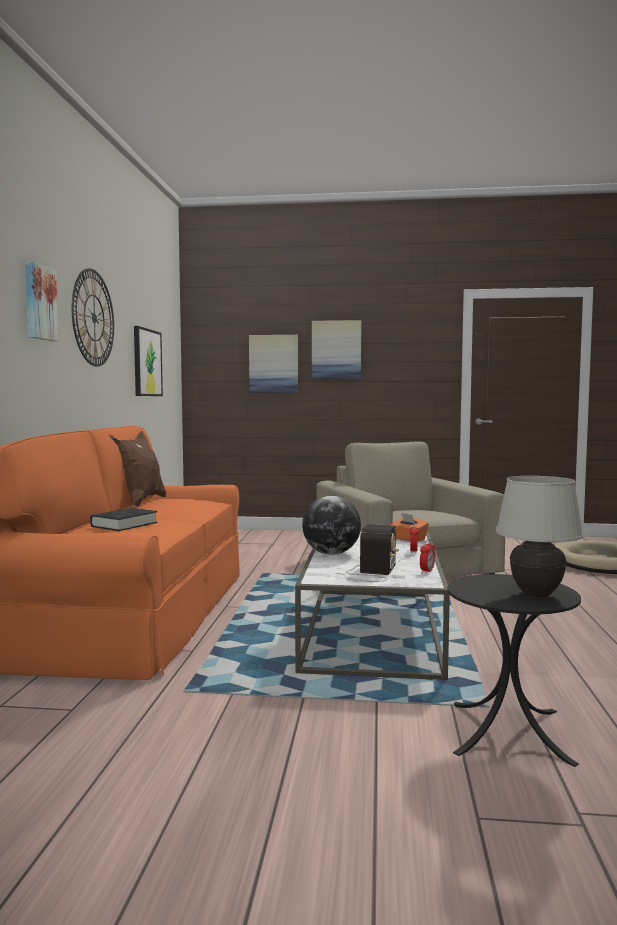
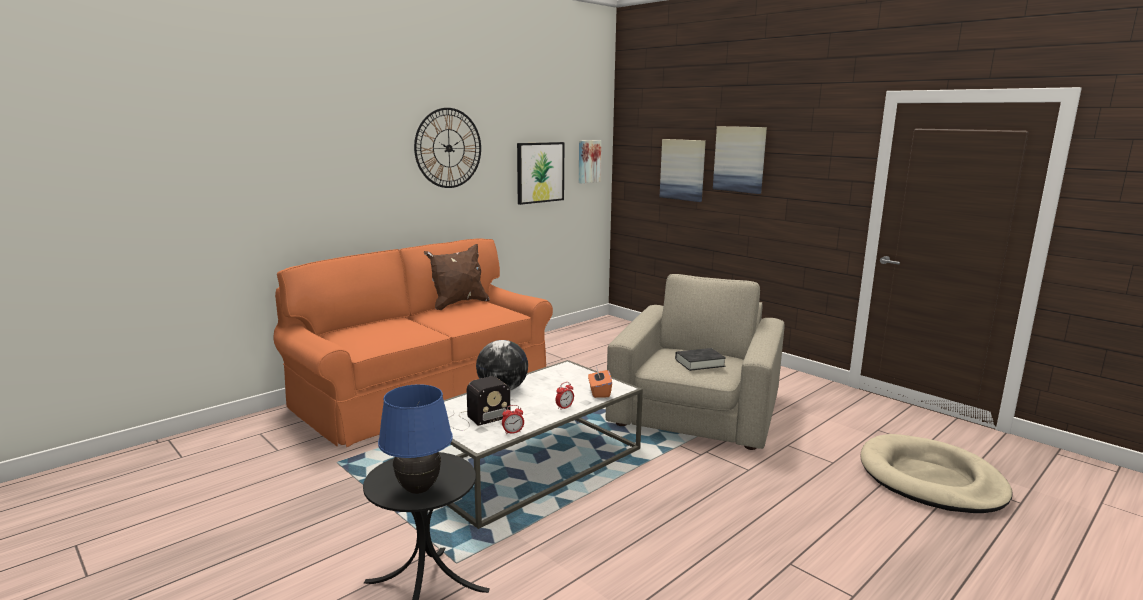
camera: 40 degrees right, 10 degrees up
(39, 302) = (368, 150): picture -> picture (588, 161)
(124, 524) = (381, 329): black book -> black book (699, 363)
(536, 595) = (418, 489): white table lamp -> blue table lamp

